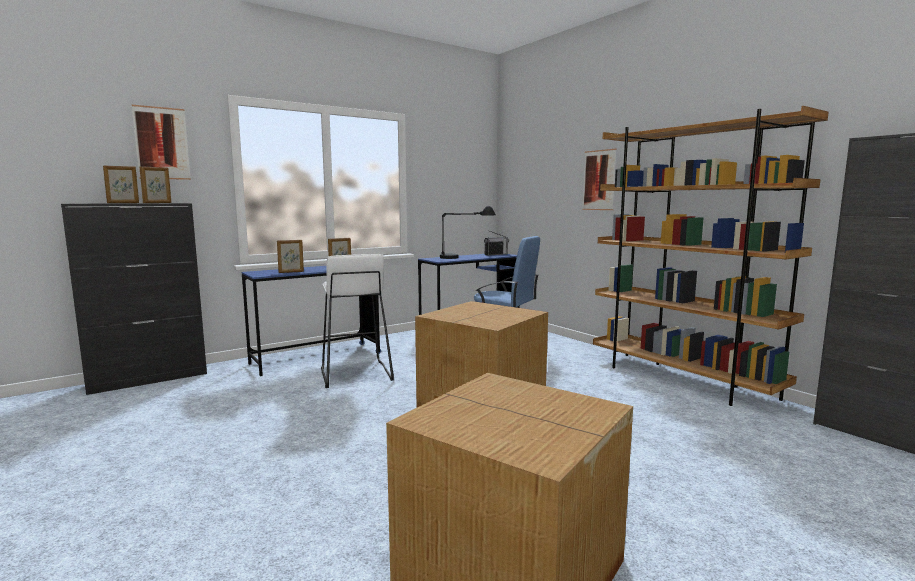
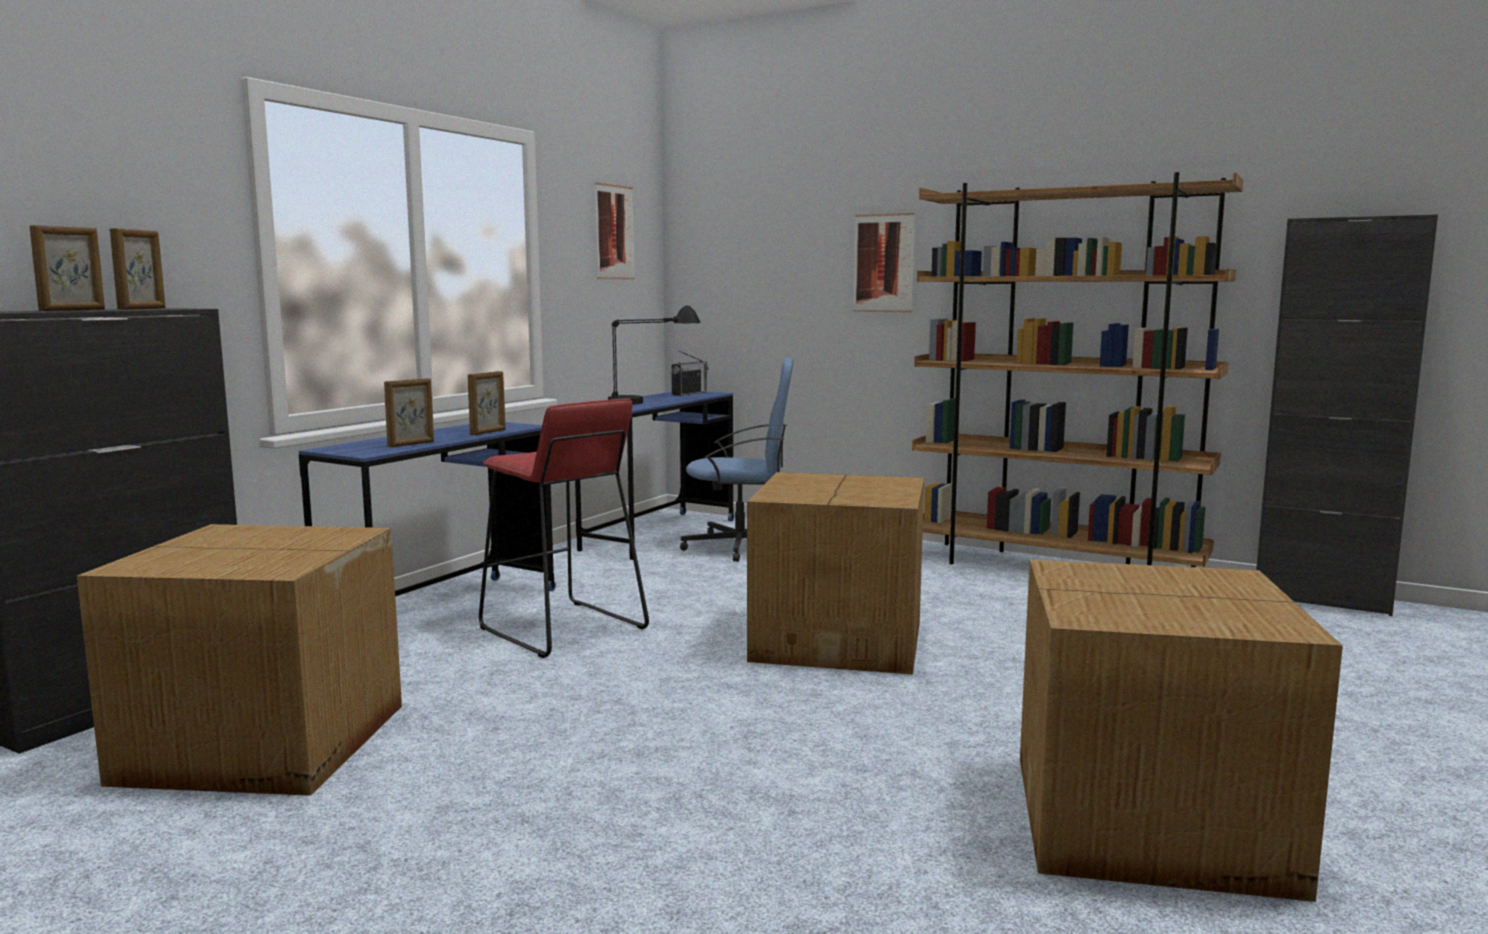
camera: 25 degrees left, 0 degrees up
(162, 143) = (122, 176): picture -> picture (614, 232)
(163, 409) = (265, 744): none -> cardboard box
(355, 374) = (562, 629): white stool -> red stool

